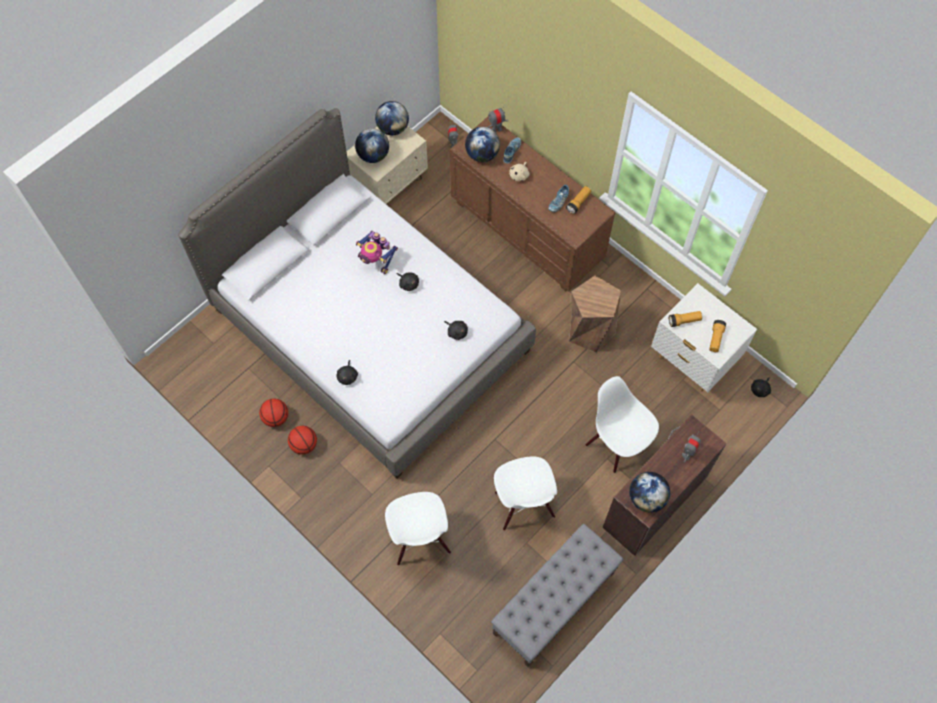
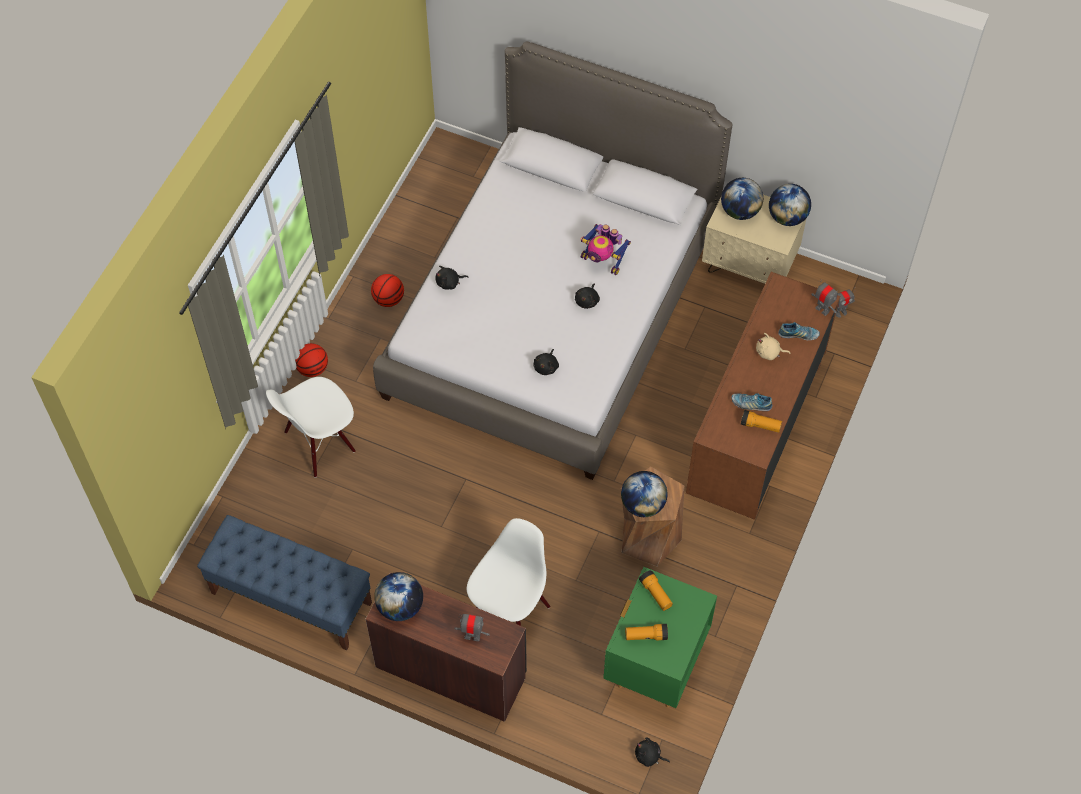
camera: 70 degrees right, 5 degrees down
(275, 418) = (409, 263): basketball -> basketball (312, 368)
(376, 261) = (603, 261): toy robot -> toy robot turned 75 degrees counterclockwise
(482, 154) = (779, 306): globe -> globe (643, 504)
(523, 505) = (396, 533): white chair -> none
(553, 603) = (290, 598): grey bench -> blue bench
(692, 361) = (655, 665): white nightstand -> green nightstand

